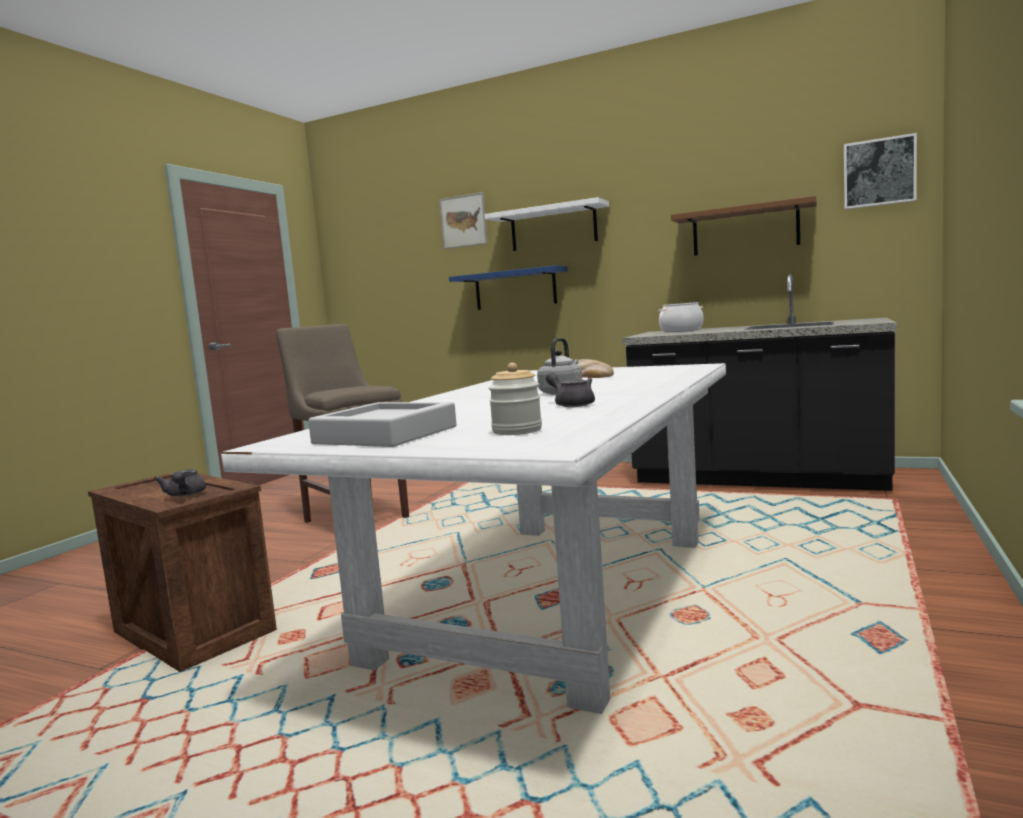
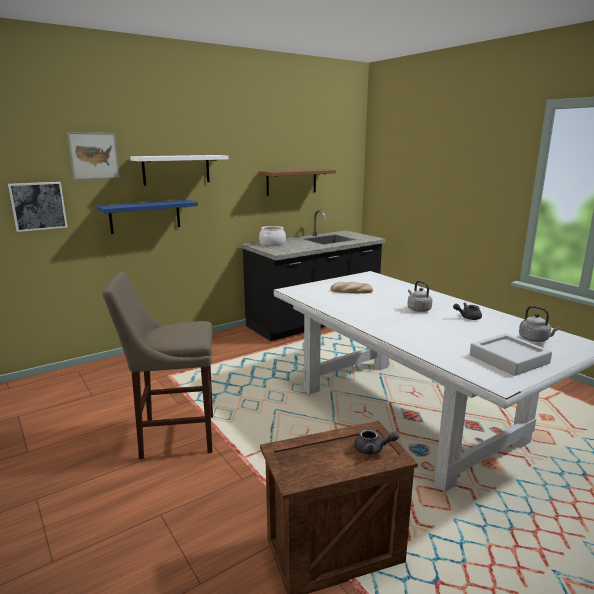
camera: 60 degrees left, 10 degrees up
(517, 431) = (535, 339): jar -> grey kettle
(879, 172) = (345, 158): picture -> picture (38, 206)

